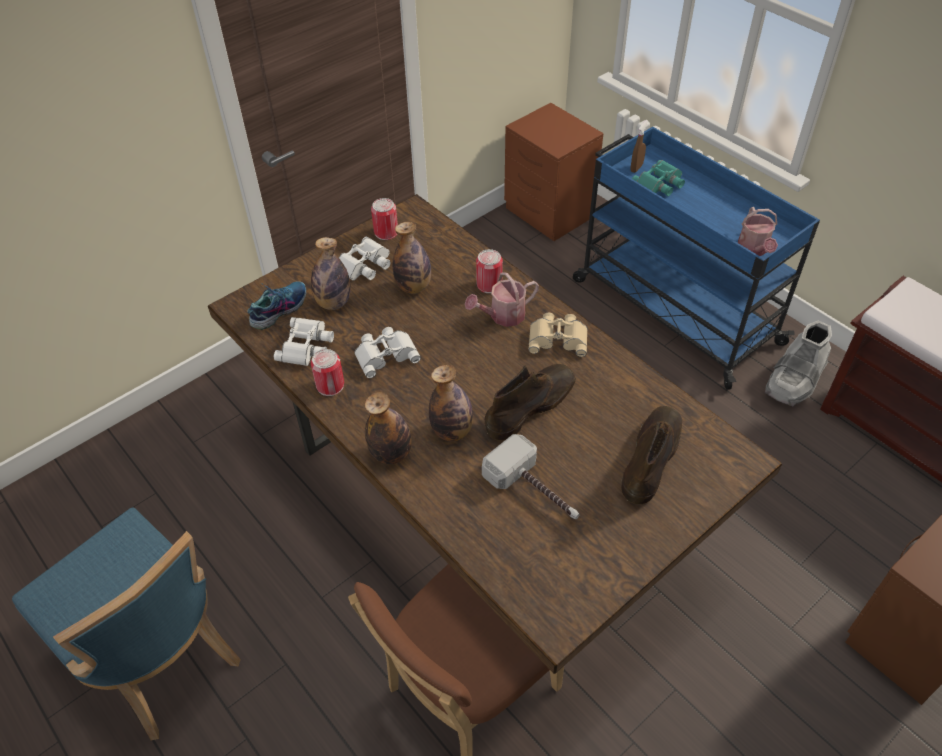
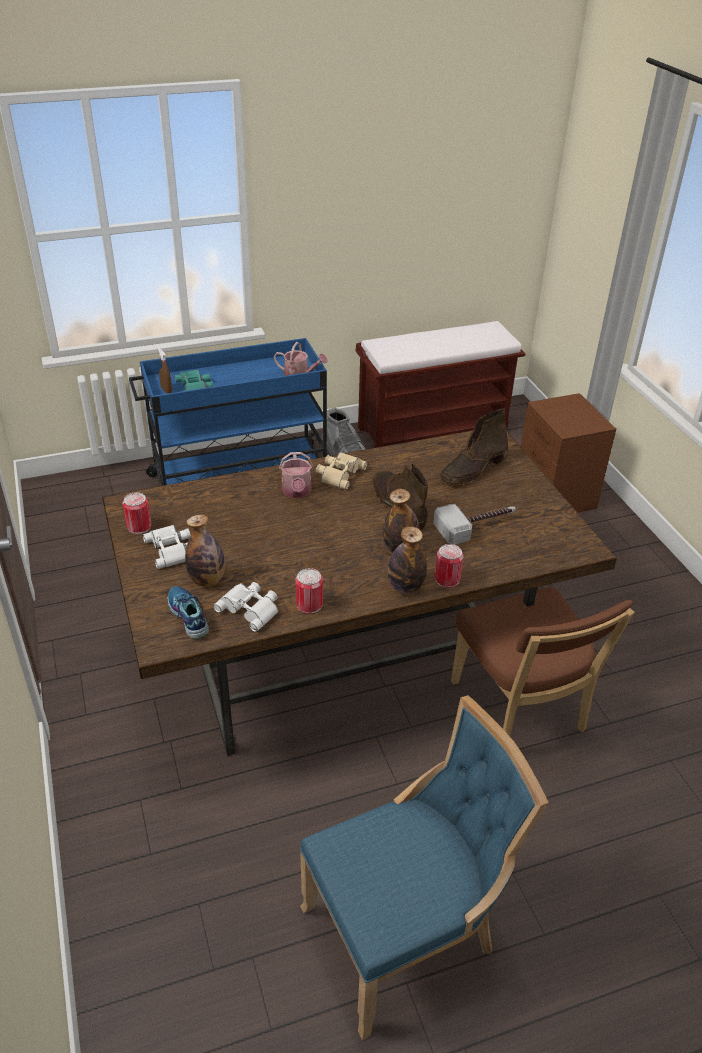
camera: 70 degrees left, 10 degrees down
(385, 354) = (294, 563): white binoculars -> none
(413, 287) = (225, 528): bottle -> none
(489, 284) = (255, 488): can -> can (447, 579)
(549, 214) = (68, 504): brown nightstand -> none
(651, 457) = (473, 469): brown boot -> brown boot turned 90 degrees counterclockwise

